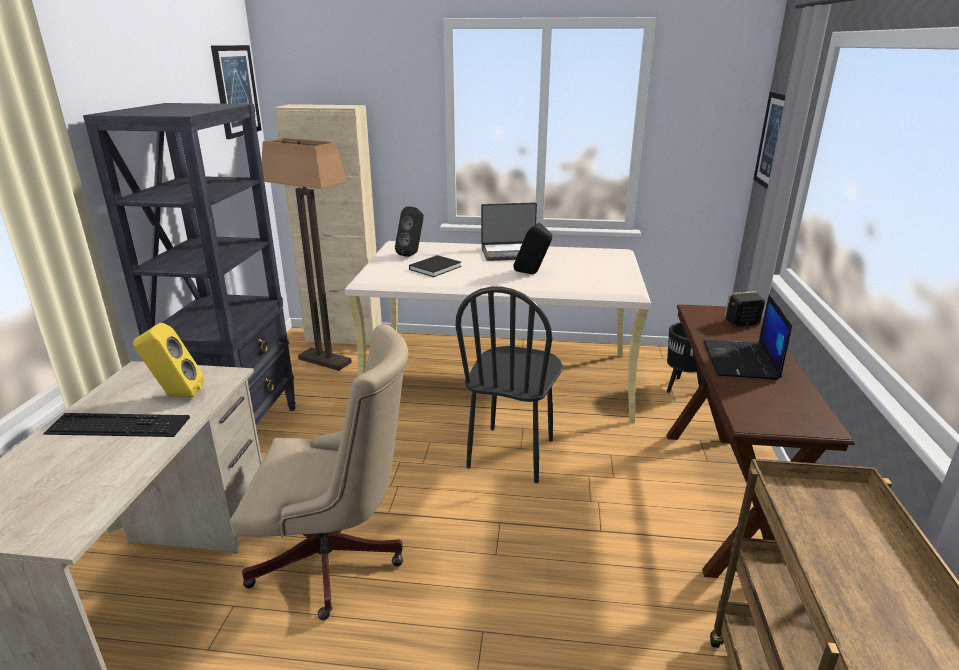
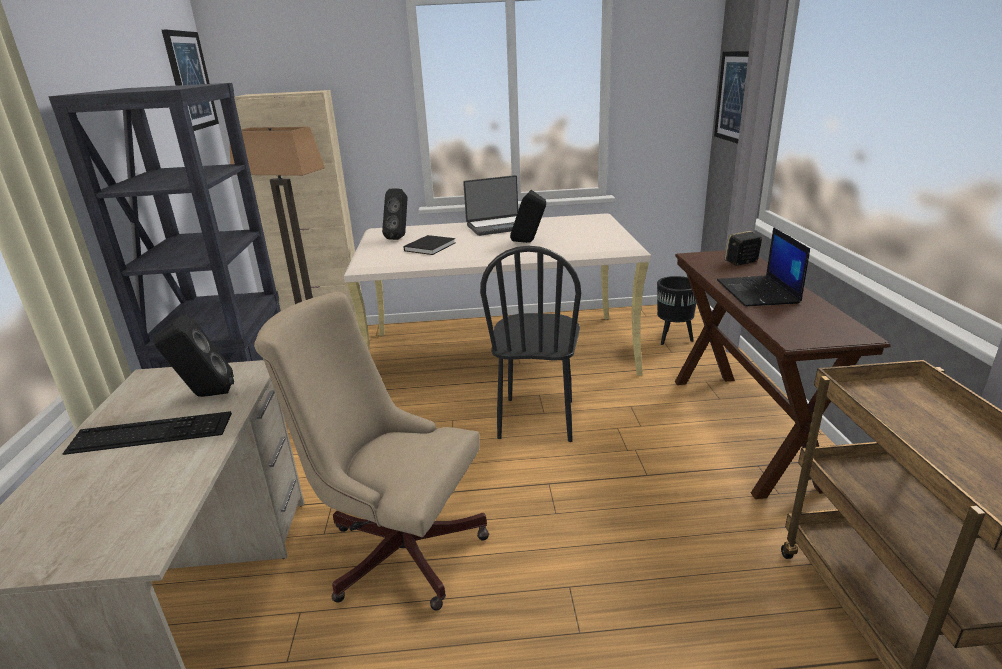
camera: 10 degrees left, 0 degrees up
(175, 396) = (204, 395): yellow speaker -> black speaker
(337, 560) = (396, 547): beige office chair -> beige office chair turned 150 degrees counterclockwise

